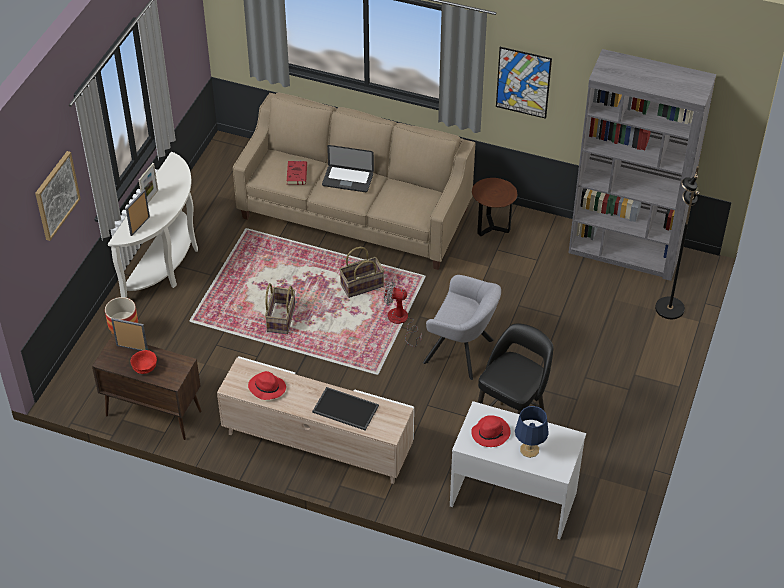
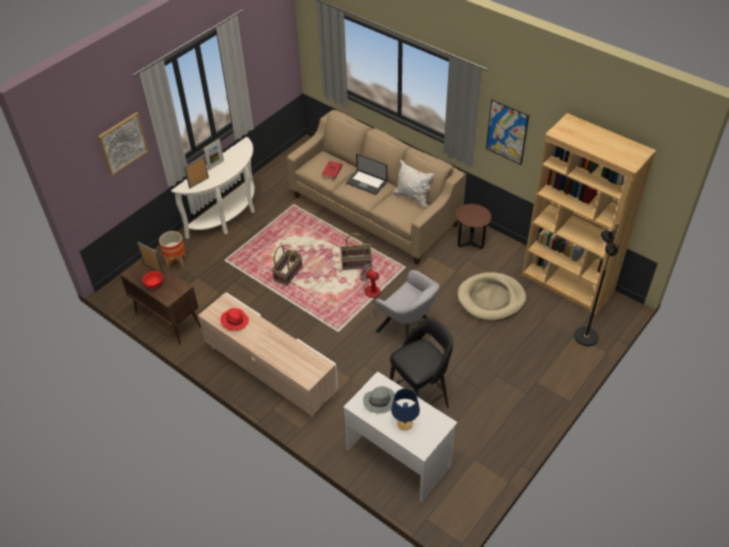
camera: 20 degrees right, 0 degrees up
(344, 409) = (282, 352): tray -> none
(413, 186) = (412, 198): none -> white pillow
(491, 433) = (380, 401): red hat -> grey hat
(544, 290) = (491, 299): none -> beige dog bed
(625, 251) = (567, 284): grey bookcase -> brown bookcase

